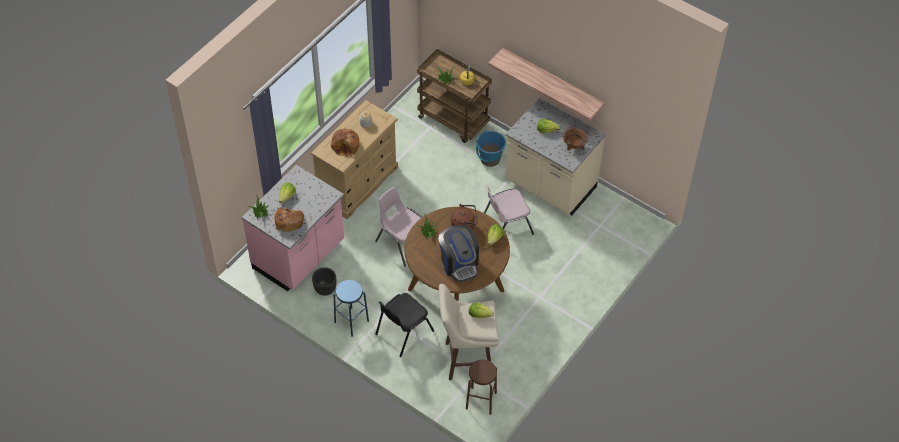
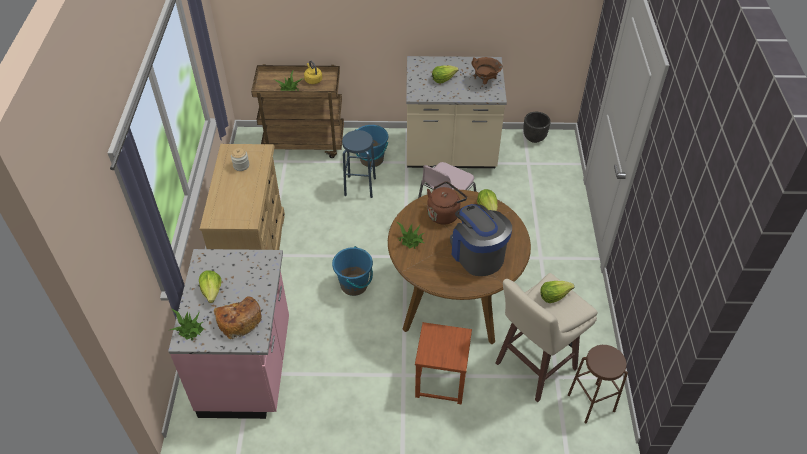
camera: 35 degrees left, 5 degrees down
(325, 289) = (309, 387): black planter -> black planter (534, 137)
(346, 146) = (237, 199): bread -> none
(351, 321) = (372, 406): blue stool -> blue stool (360, 186)
(402, 242) = (354, 285): pink chair -> blue bucket
(403, 332) = (441, 381): black chair -> brown stool
(459, 263) = (477, 254): coffee machine -> coffee machine turned 150 degrees counterclockwise
(552, 82) = (419, 27): shelf -> none

